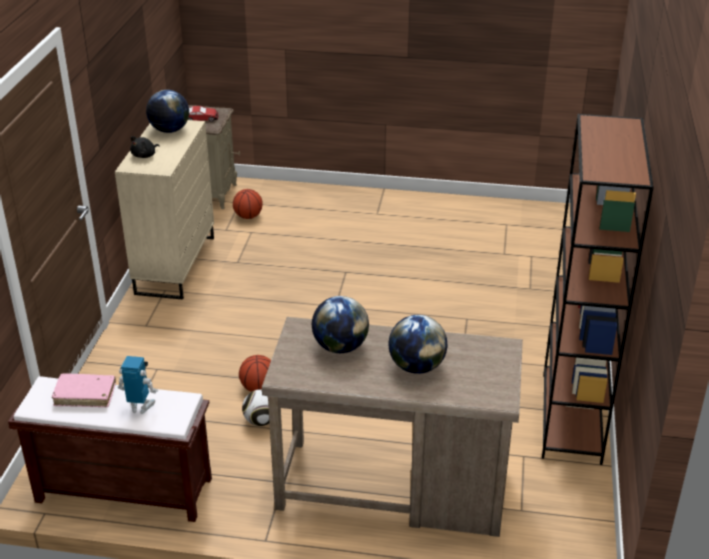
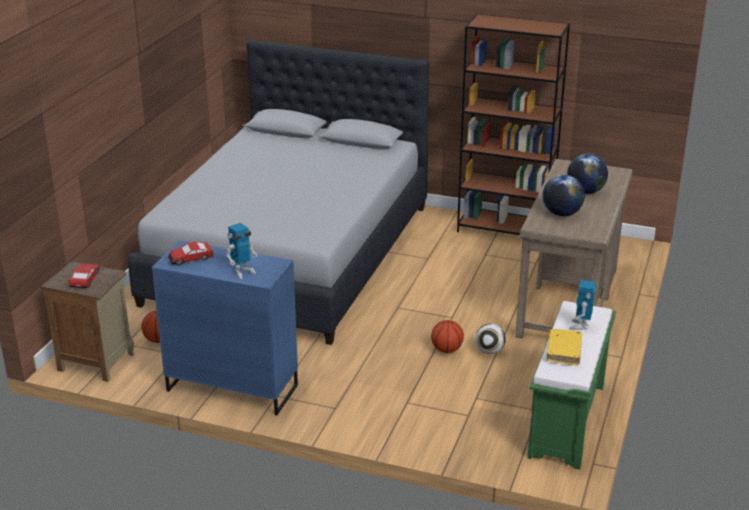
camera: 80 degrees left, 5 degrees down
(85, 395) = (564, 351): pink book -> yellow book
(122, 490) = (567, 422): brown bench -> green bench
(145, 155) = (242, 272): black plush toy -> toy robot
(169, 130) = (191, 258): globe -> toy car
(174, 265) = (231, 388): beige dresser -> blue dresser
(433, 262) = (291, 253): none -> grey bed

